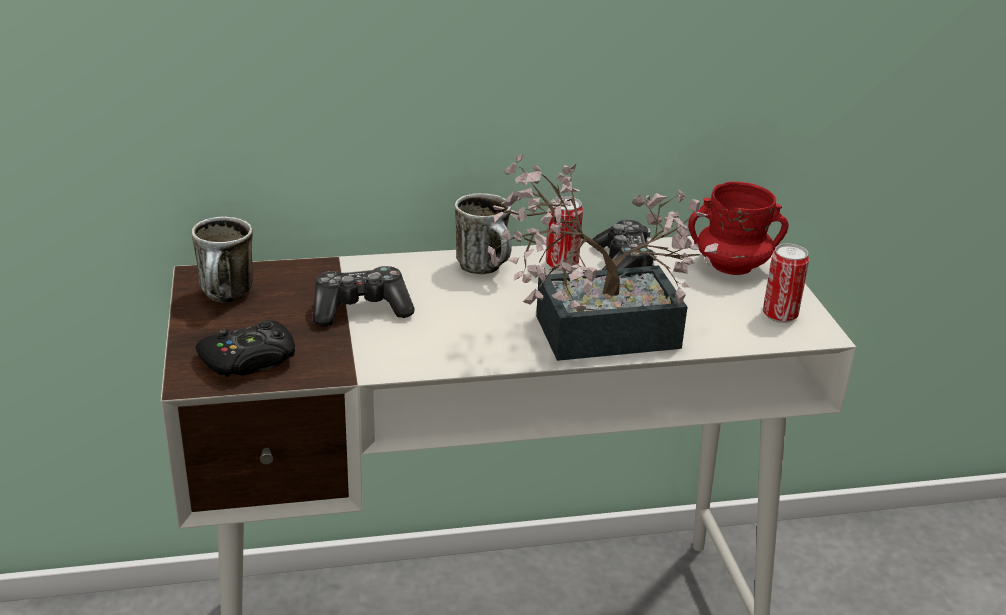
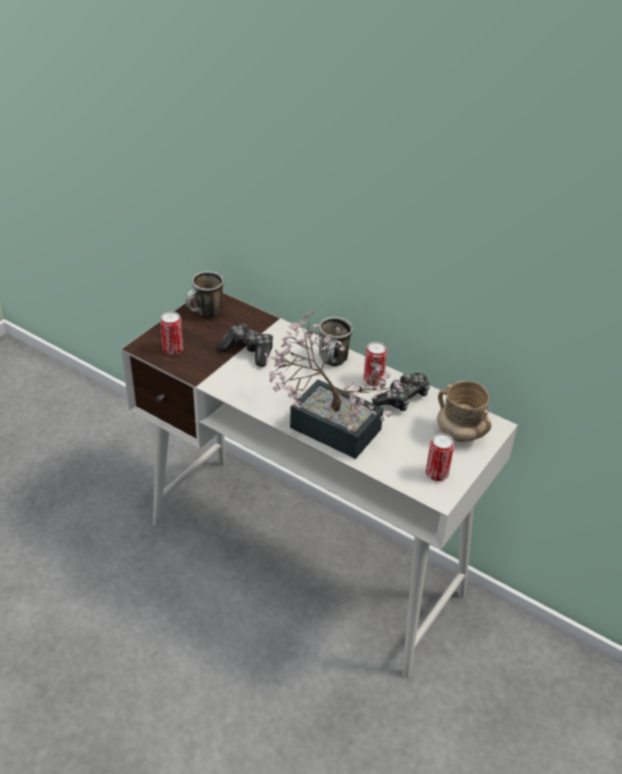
camera: 45 degrees right, 10 degrees up
(249, 360) = (173, 350): black game controller -> can
(731, 267) = (459, 433): red mug -> beige mug

